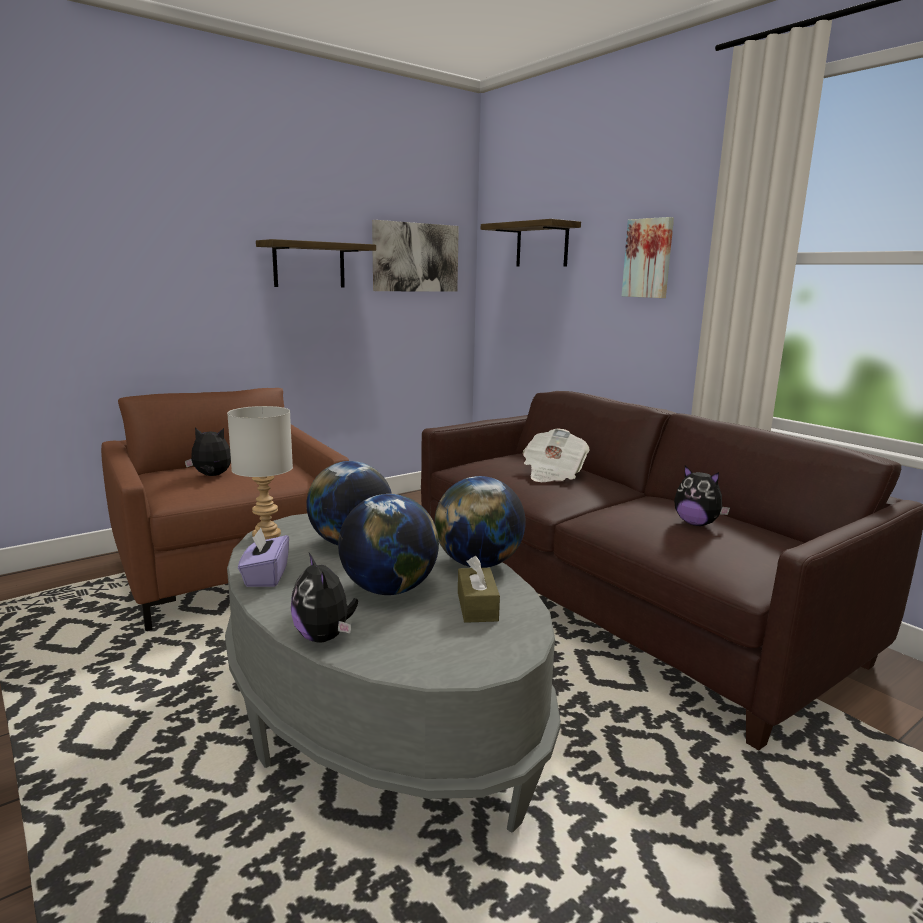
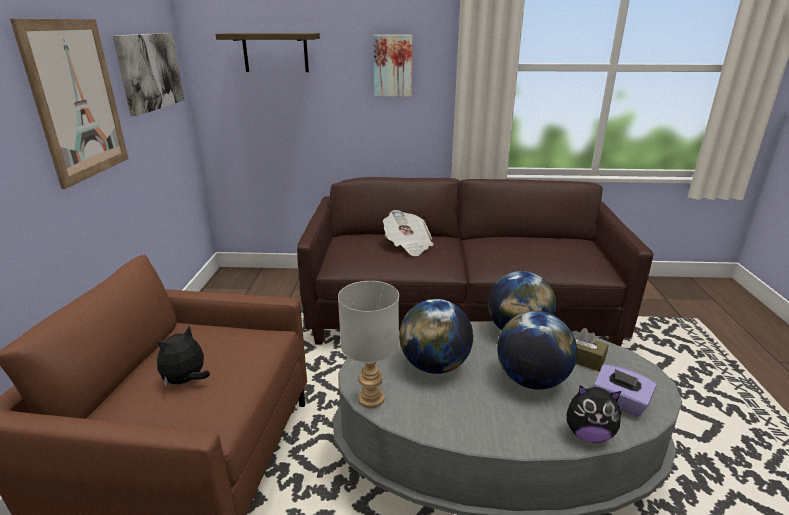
camera: 50 degrees left, 10 degrees up
(265, 576) = (462, 428): purple tissue box -> purple tissue box (620, 402)
(309, 265) = (77, 100): shelf -> picture
(696, 524) = (537, 249): plush toy -> none

